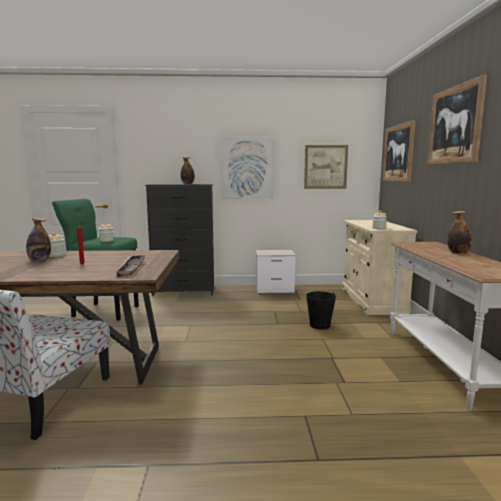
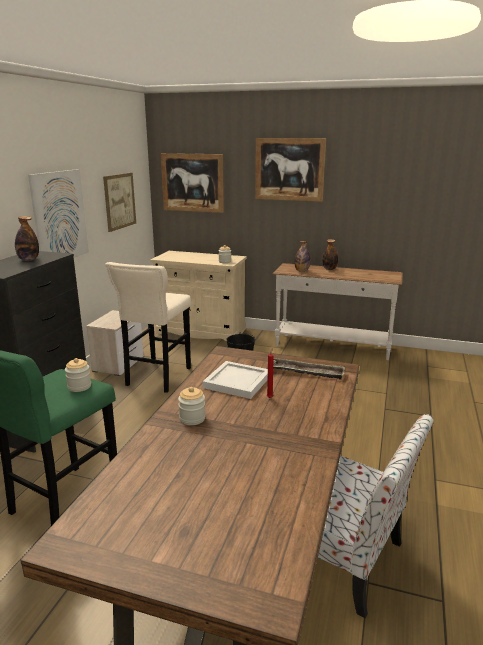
camera: 70 degrees left, 10 degrees up
(39, 260) = (225, 428): bottle -> bottle (301, 271)
(112, 257) = (237, 381): none -> white tray
(264, 303) = (157, 378): none -> beige stool

